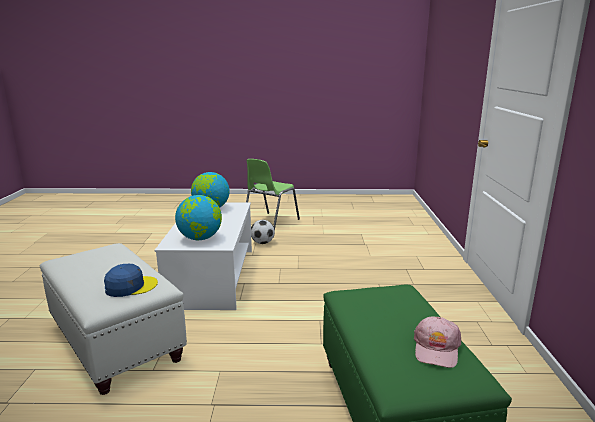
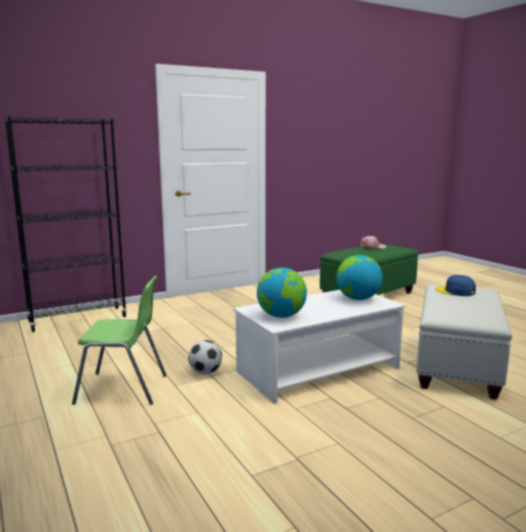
camera: 120 degrees left, 5 degrees down
(412, 223) = (78, 319): none -> black bookcase

